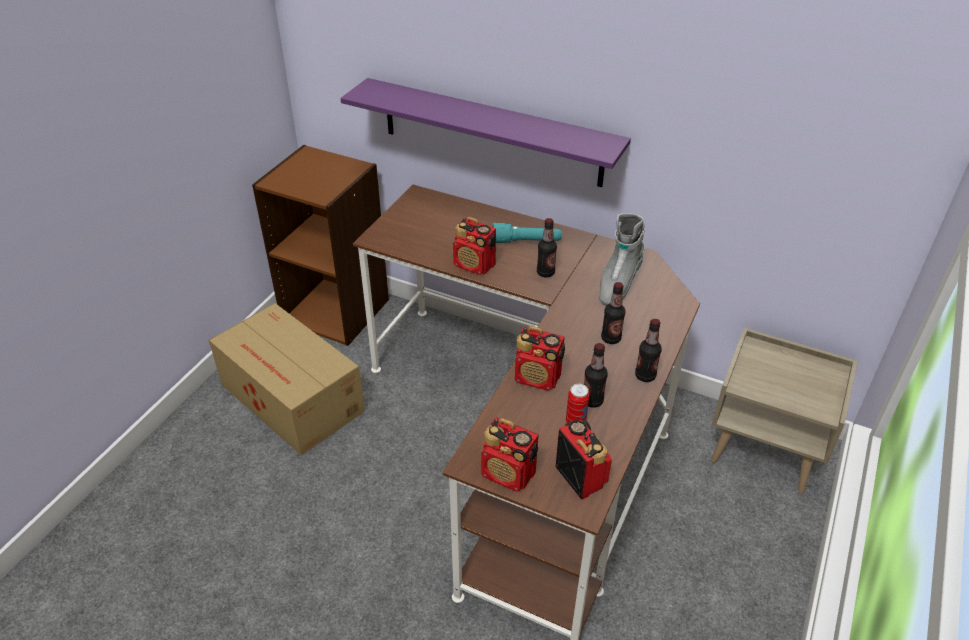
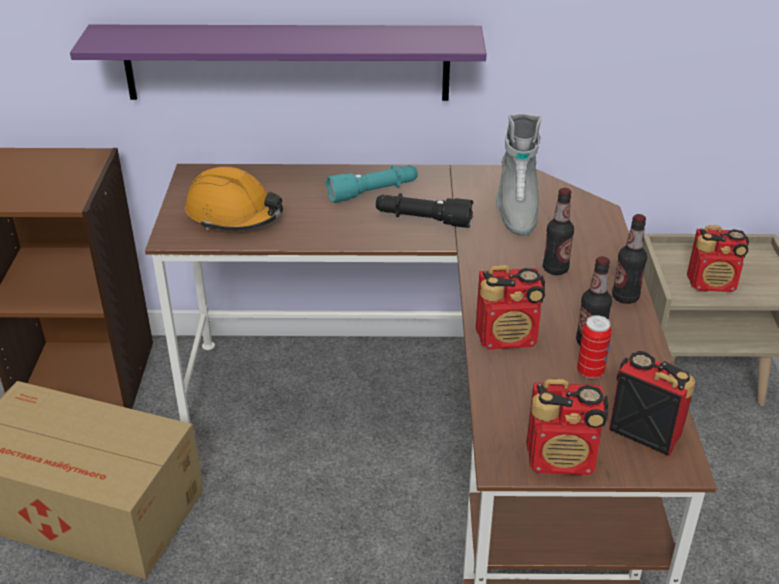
camera: 25 degrees left, 5 degrees down
(423, 233) = (234, 215): none -> orange hard hat
(474, 265) = (330, 234): radio -> radio (712, 284)
(545, 273) = (423, 220): bottle -> black flashlight

